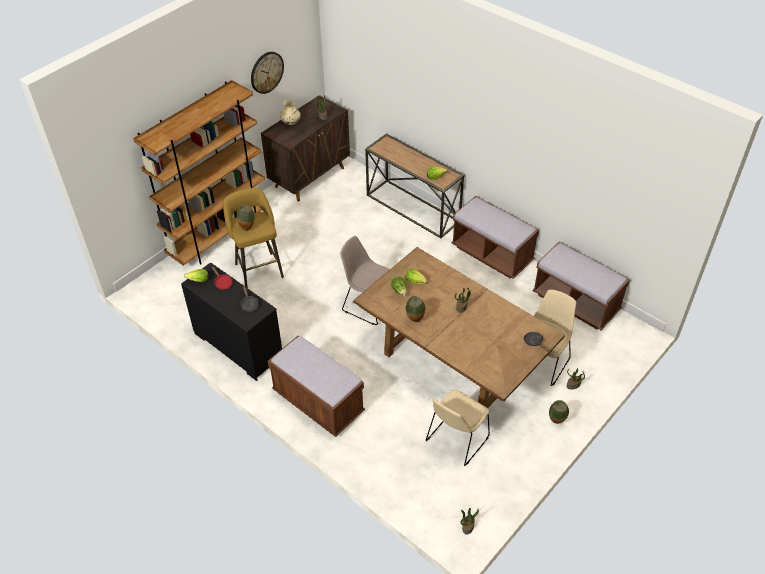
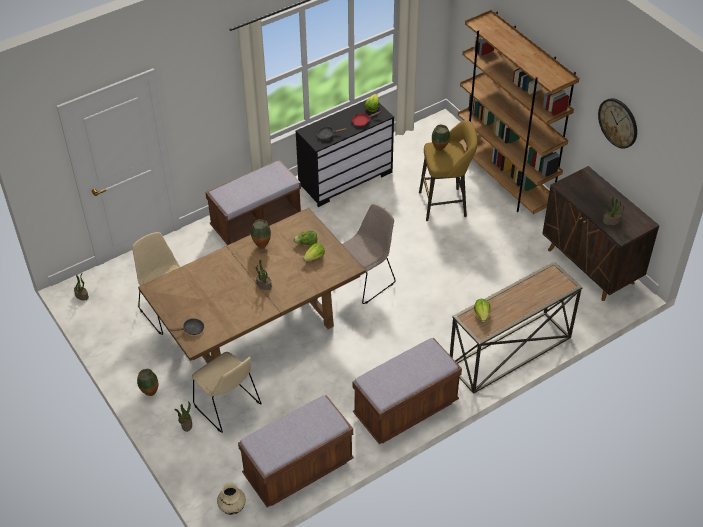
camera: 105 degrees right, 0 degrees up
(291, 123) = (602, 192): beige vase -> beige vase (232, 507)

